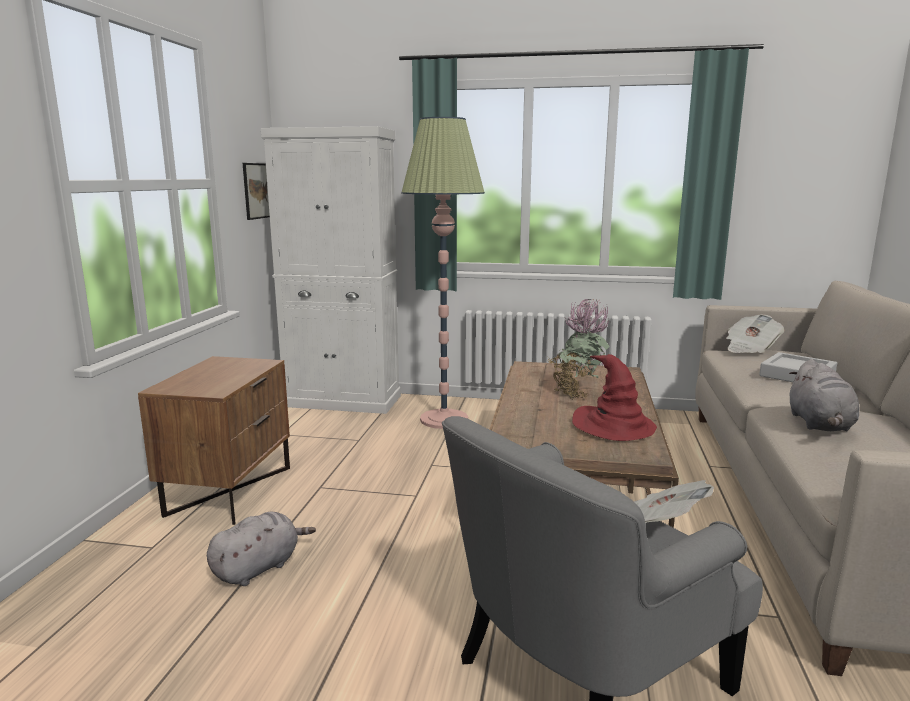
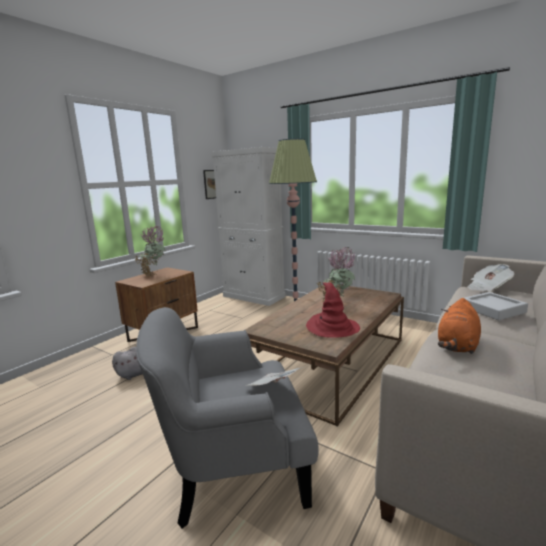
camera: 25 degrees right, 0 degrees up
(206, 371) = (154, 274): none -> potted plant
(820, 424) = (457, 346): grey plush toy -> orange plush toy

